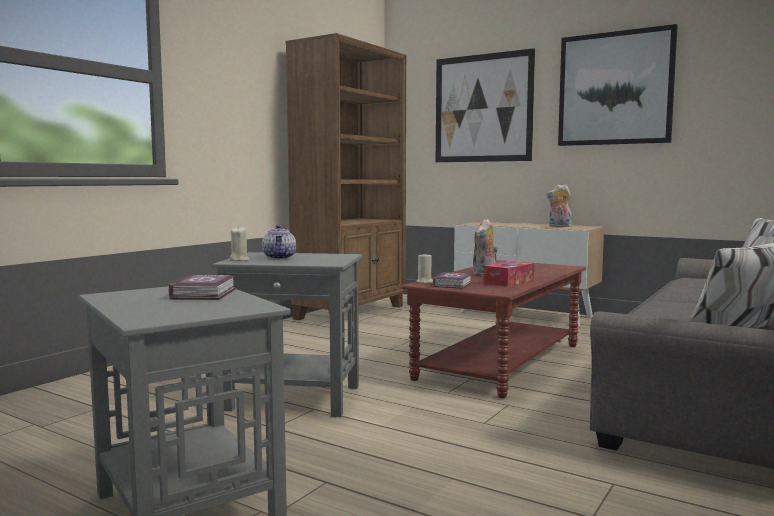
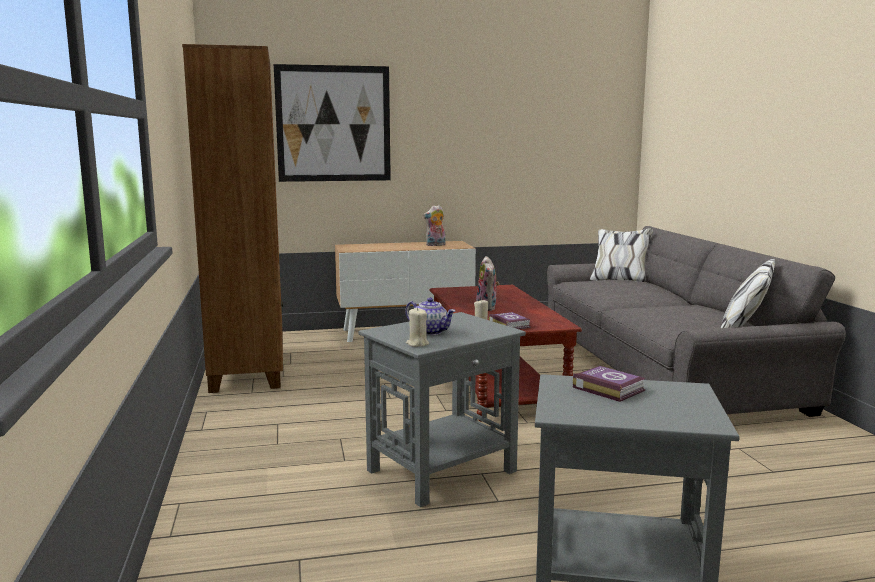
camera: 45 degrees left, 5 degrees up
(509, 281) = (529, 312): tissue box -> none
(615, 88) = (466, 114): picture -> none

